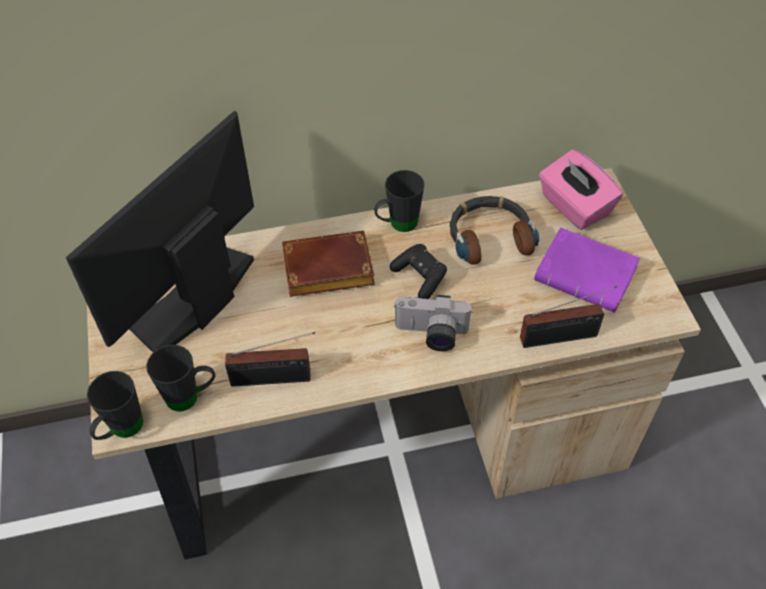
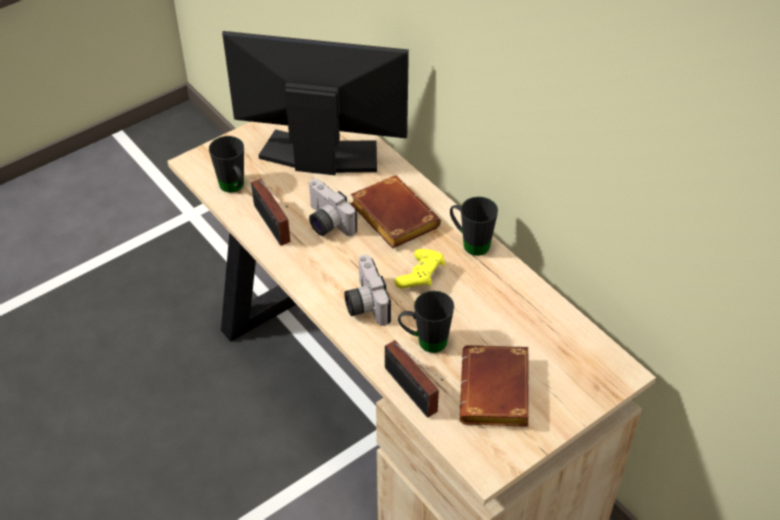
camera: 65 degrees right, 5 degrees down
(121, 431) = (191, 166): black mug -> black mug (424, 341)
(300, 329) = (325, 223): none -> camera
(420, 277) = (421, 276): black game controller -> yellow game controller
(489, 236) = (498, 308): headphones -> none
(574, 206) = (578, 360): pink tissue box -> none
(588, 275) = (497, 393): purple book -> brown book

